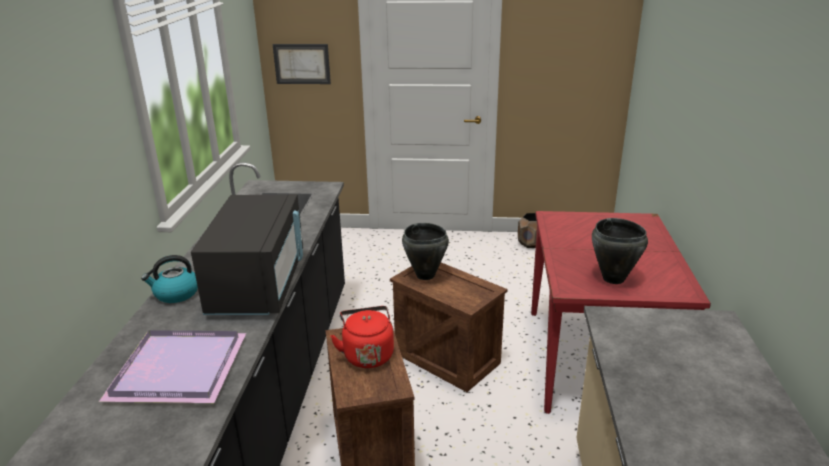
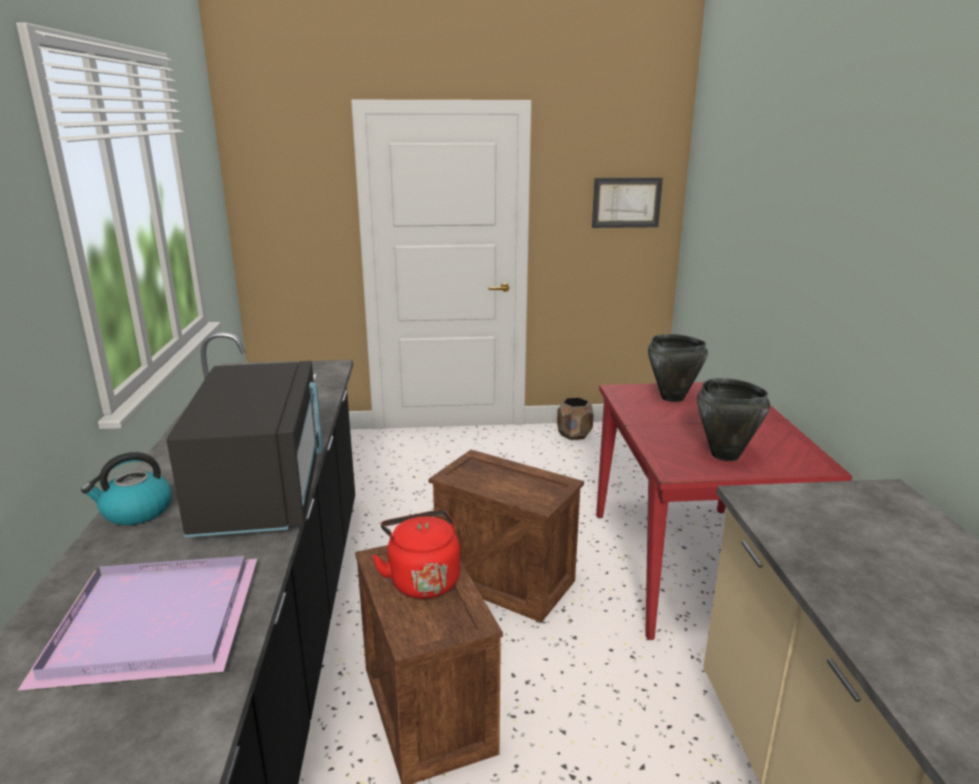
camera: 10 degrees left, 5 degrees down
(302, 64) = (283, 222): picture -> picture (626, 202)
(425, 275) = (474, 472): black cooking pot -> black cooking pot (672, 398)

